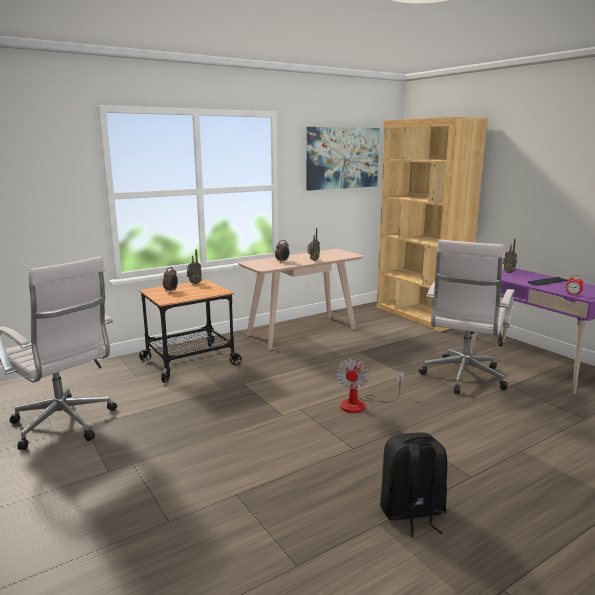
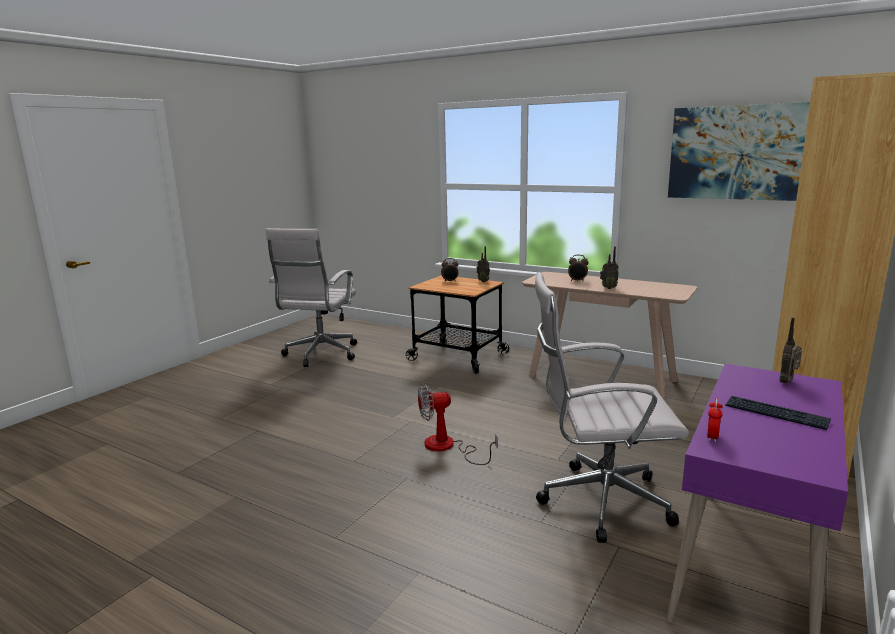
camera: 65 degrees right, 0 degrees up
(412, 513) = (255, 510): black backpack -> none

